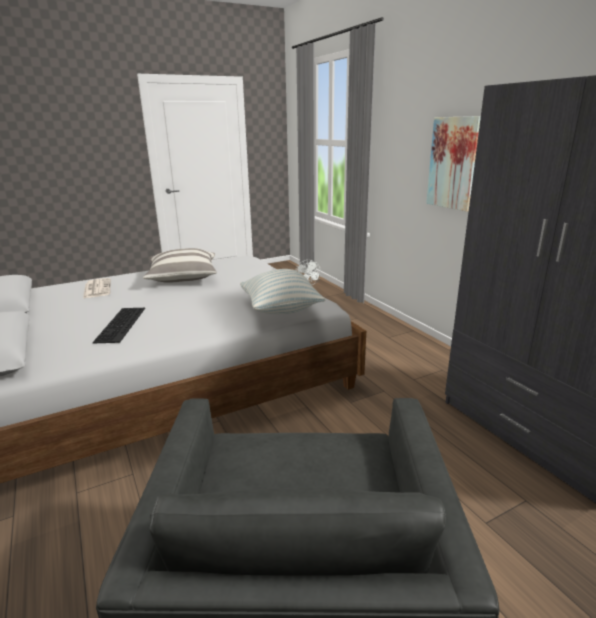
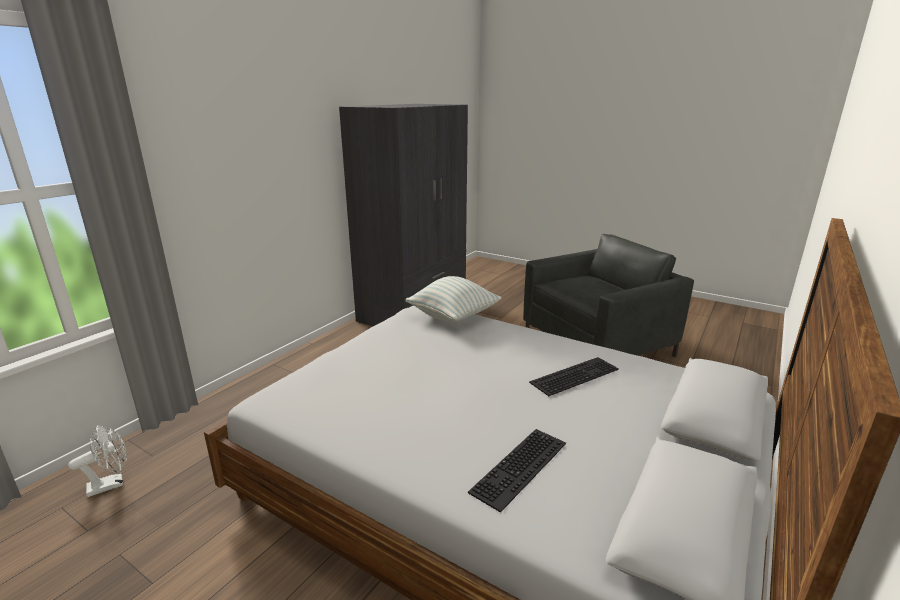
camera: 120 degrees left, 0 degrees up
(97, 288) = (521, 468): newspaper -> keyboard
(183, 277) = (404, 411): pillow -> none
(454, 163) = (264, 176): picture -> none

